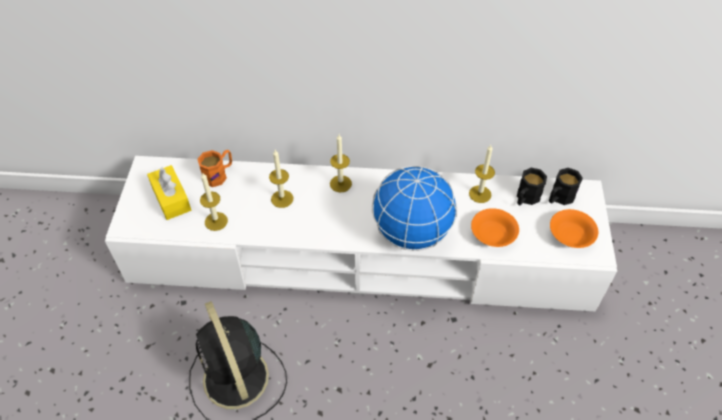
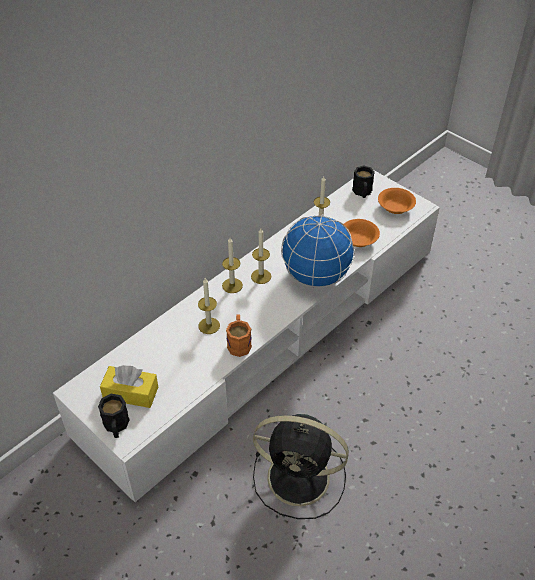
camera: 50 degrees left, 5 degrees down
(216, 221) = (186, 377): candle -> candle (261, 276)
(219, 174) = (141, 349): orange mug -> orange mug (239, 342)
(526, 198) = (347, 206): black mug -> black mug (116, 426)

